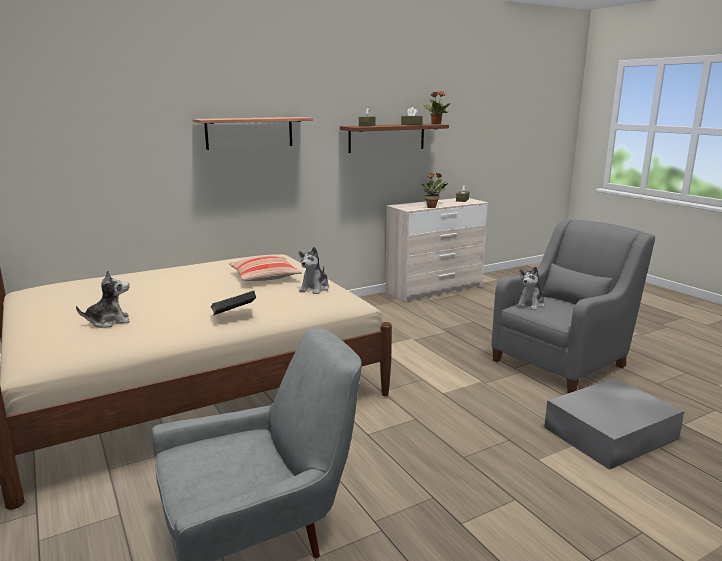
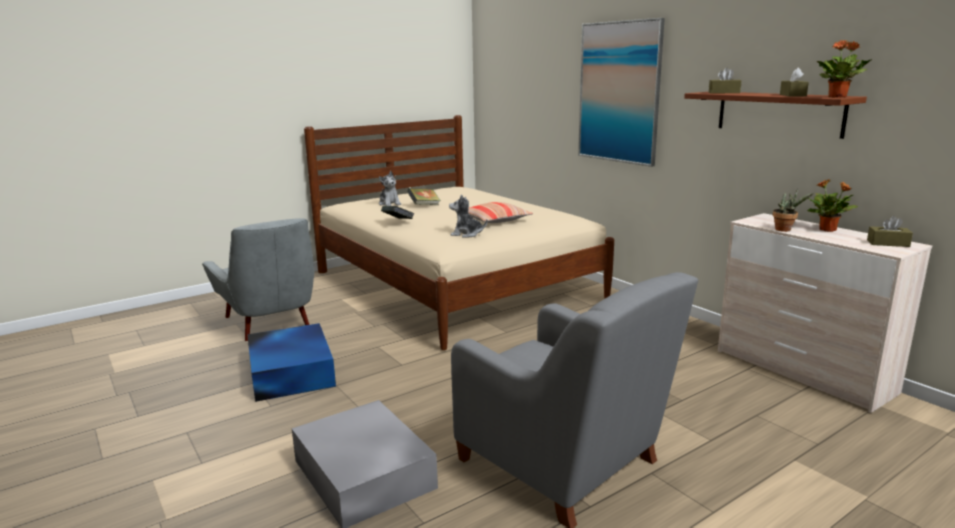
camera: 85 degrees right, 0 degrees up
(153, 303) = (424, 206): none -> book
(249, 132) = (619, 92): shelf -> picture
(429, 493) = (292, 371): none -> blue storage box
(531, 304) = (540, 349): plush toy -> none

